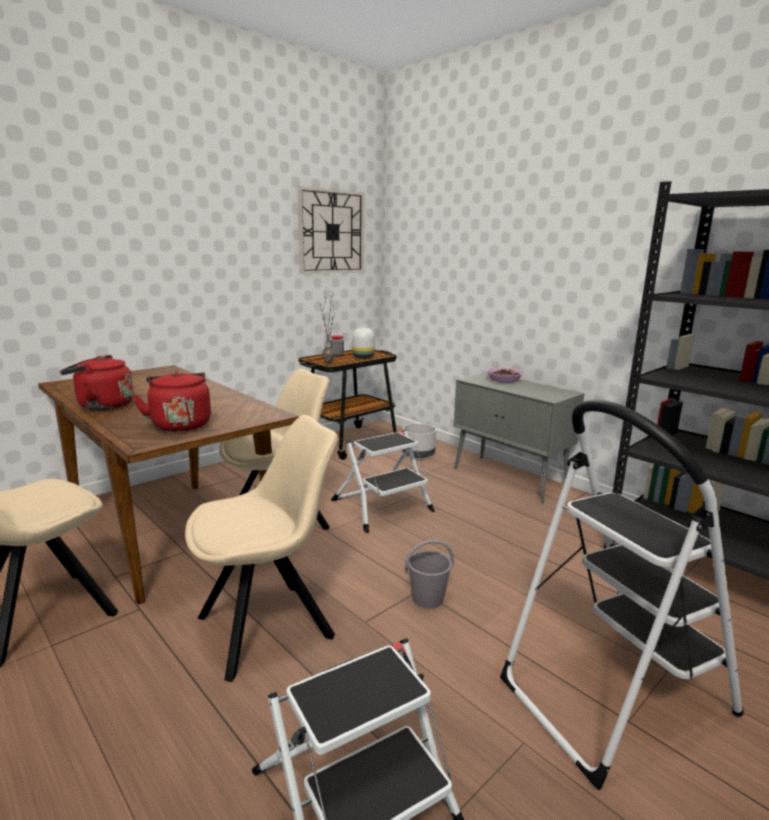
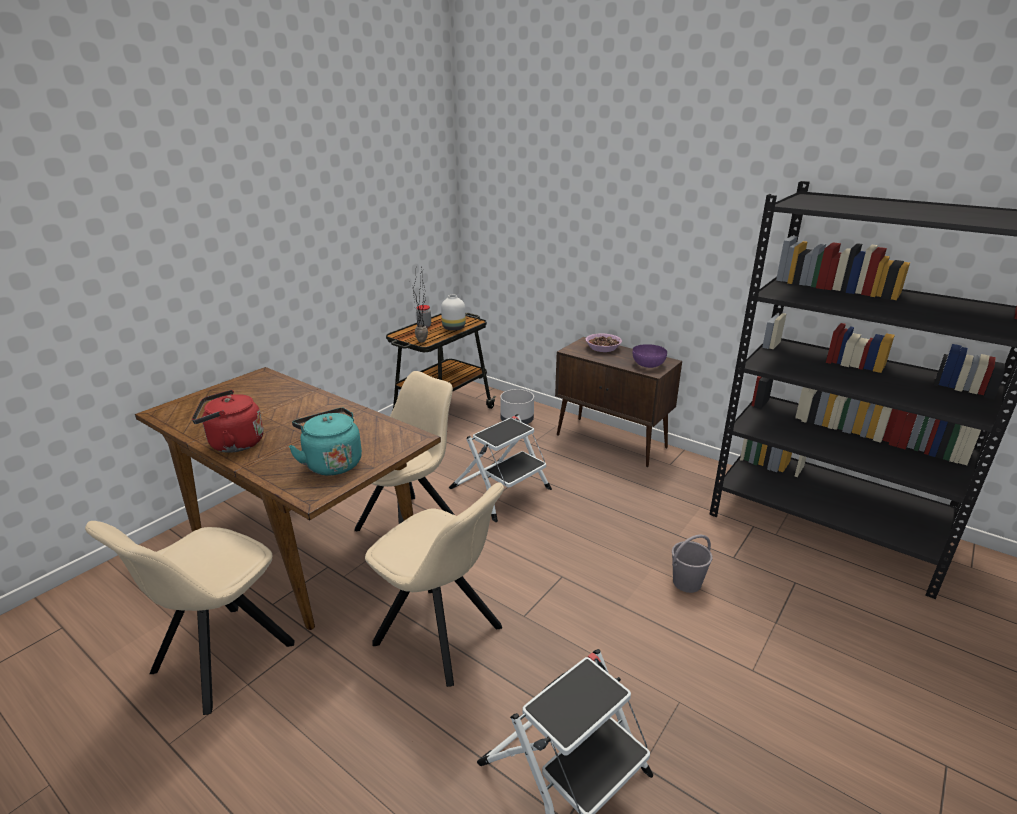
camera: 10 degrees left, 10 degrees up
(180, 424) = (331, 463): red kettle -> turquoise kettle
(266, 627) = (439, 635): beige chair -> beige chair turned 75 degrees clockwise
(331, 232) = (406, 191): wall clock -> none
(427, 599) = (571, 585): grey bucket -> grey bucket (686, 583)
(510, 478) = (612, 441): grey cabinet -> brown cabinet
(546, 393) = (648, 364): none -> purple bowl
(610, 696) = (736, 652): step ladder -> none

